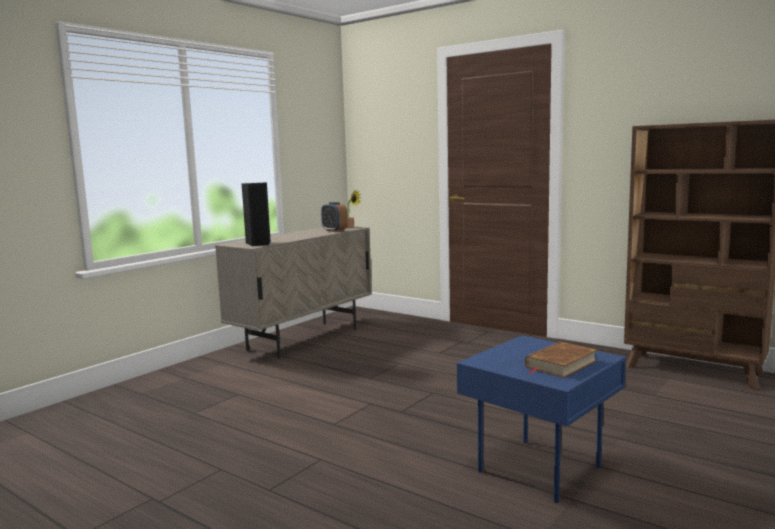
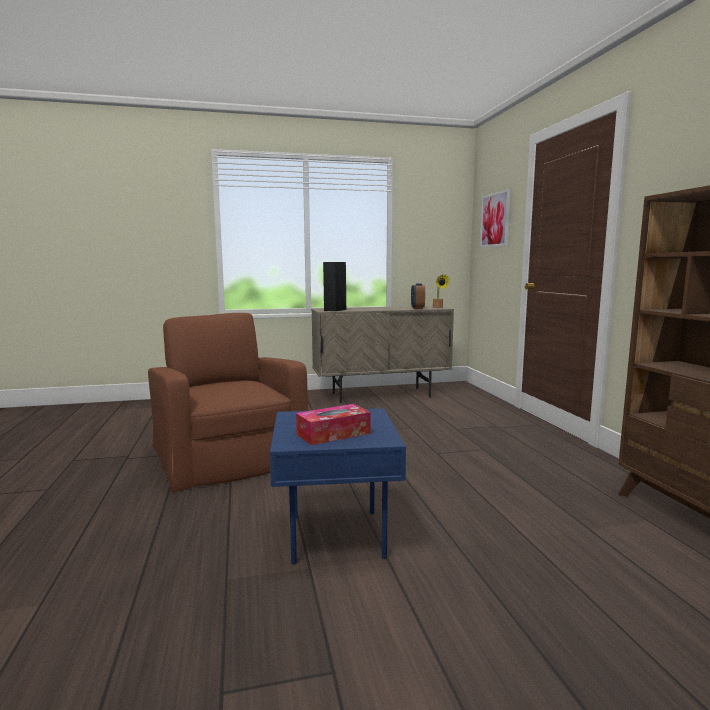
camera: 40 degrees right, 0 degrees up
(281, 447) = (228, 454): none -> brown armchair
(389, 129) = (495, 220): none -> picture
(560, 364) = (333, 434): brown book -> tissue box

